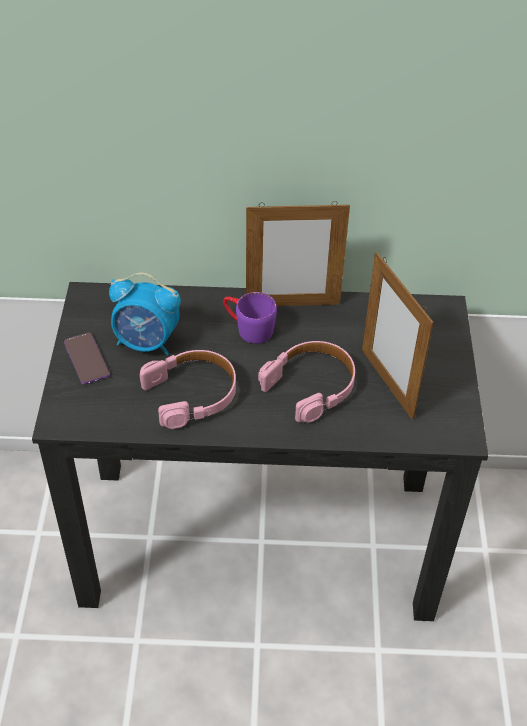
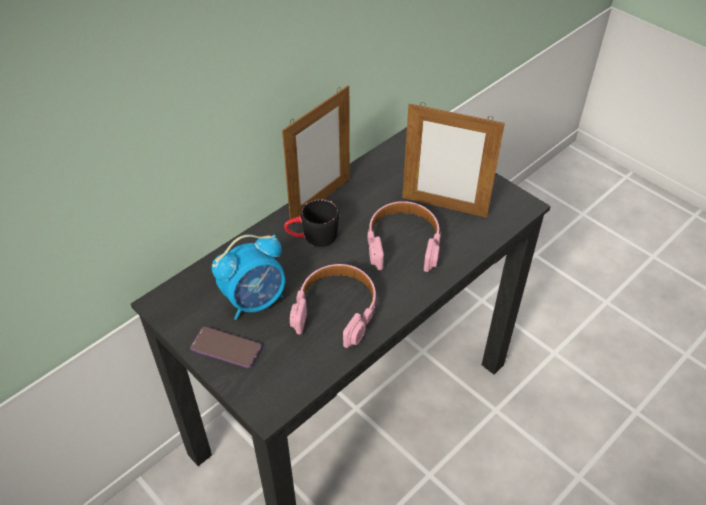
camera: 45 degrees left, 0 degrees up
(248, 328) = (312, 237): purple mug -> black mug

